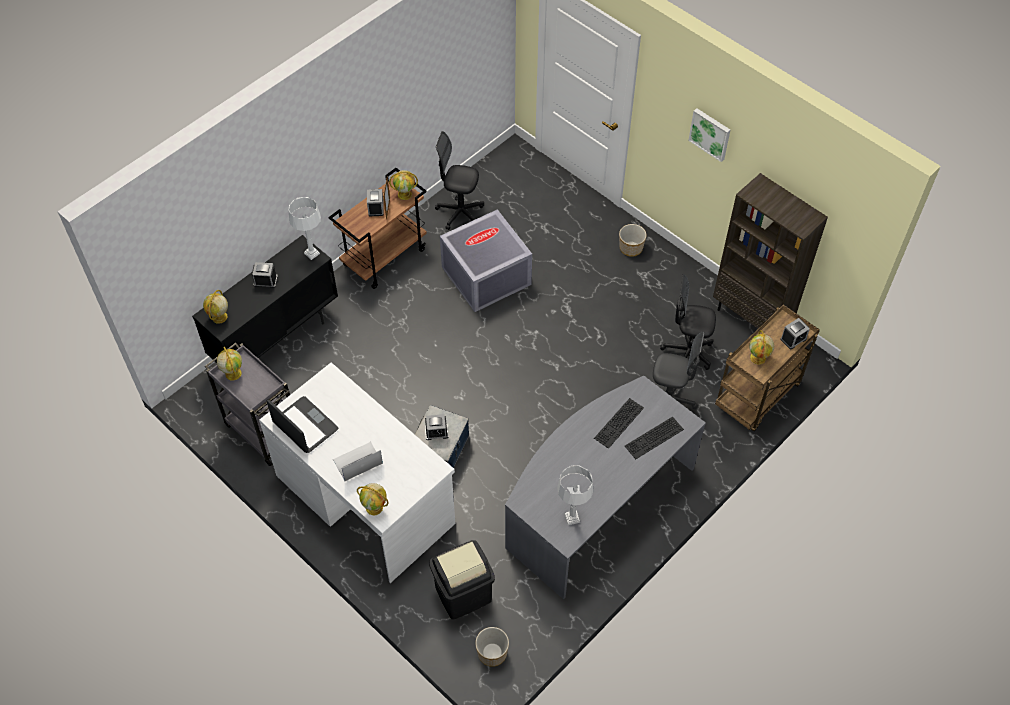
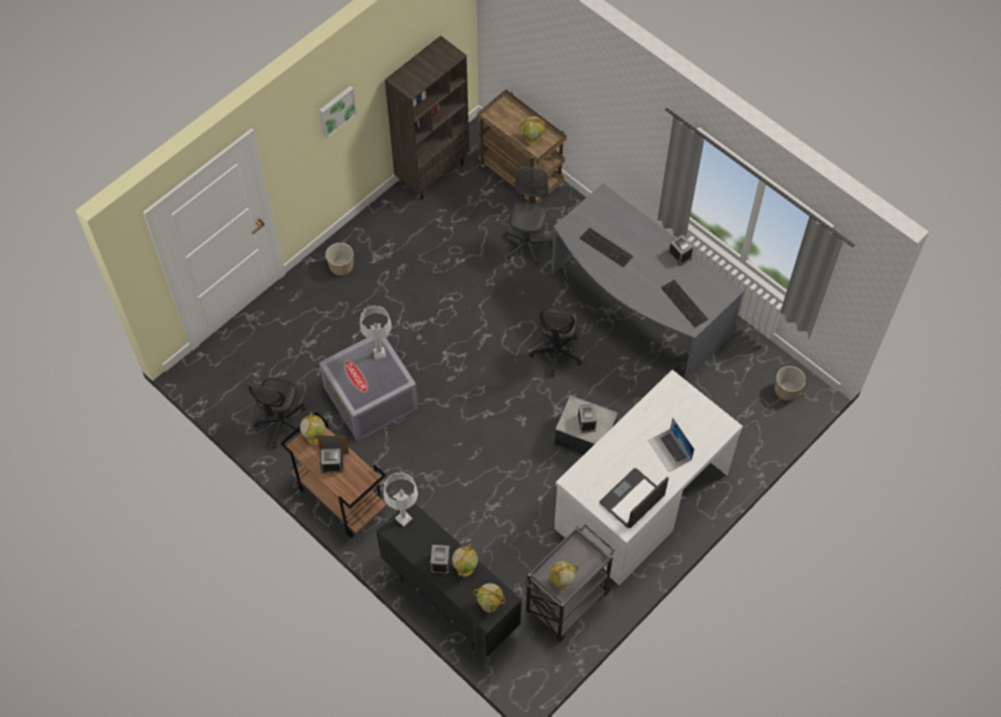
camera: 90 degrees left, 5 degrees up
(375, 507) = (717, 432): globe -> globe (465, 568)
(463, 593) = (733, 414): black trash can -> none
(572, 518) = (705, 286): grey table lamp -> grey table lamp (379, 353)
(654, 439) = (621, 221): keyboard -> keyboard (685, 303)
(687, 353) = (471, 226): black office chair -> black office chair (556, 353)
(793, 339) = (512, 111): alarm clock -> alarm clock (680, 254)

